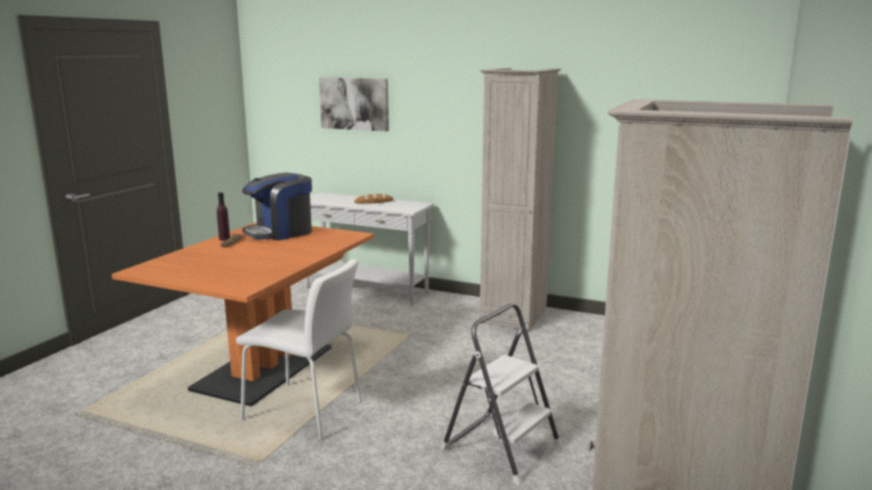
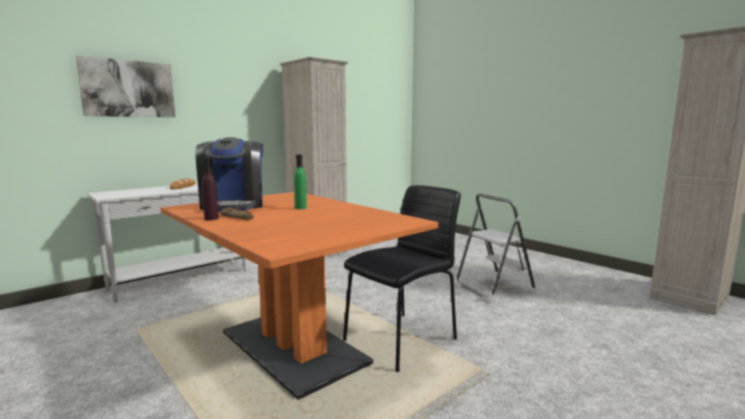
camera: 65 degrees left, 5 degrees down
(282, 250) = (300, 208): none -> green bottle
(306, 411) = (403, 338): white chair -> black chair

